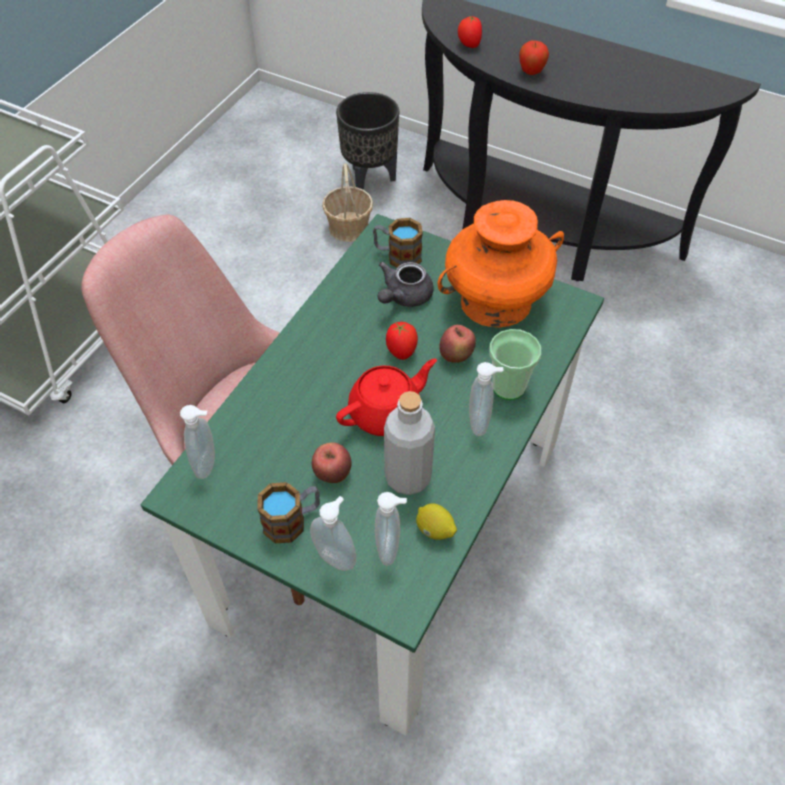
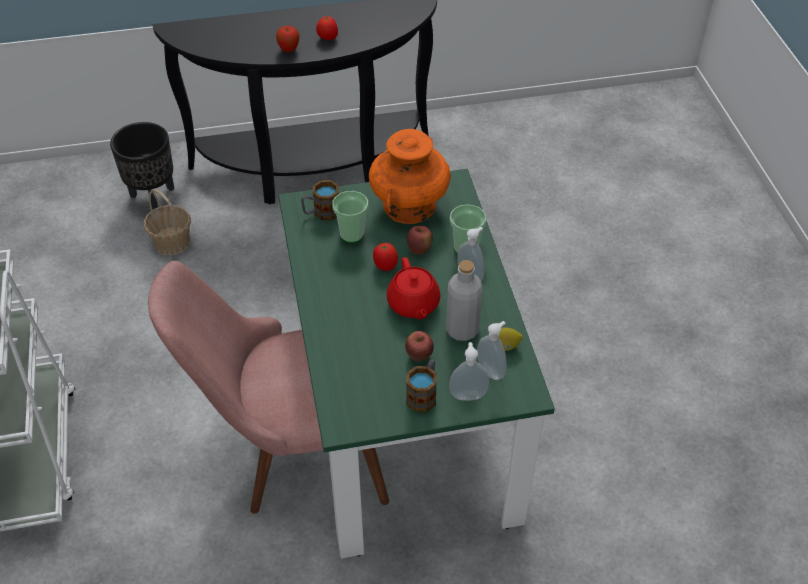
camera: 40 degrees left, 5 degrees down
(208, 464) = (339, 399): soap dispenser -> none
(386, 412) = (413, 304): red teapot -> red teapot turned 150 degrees clockwise
(403, 297) = (351, 234): grey teapot -> cup
(469, 45) = (226, 50): tomato -> tomato (327, 38)

